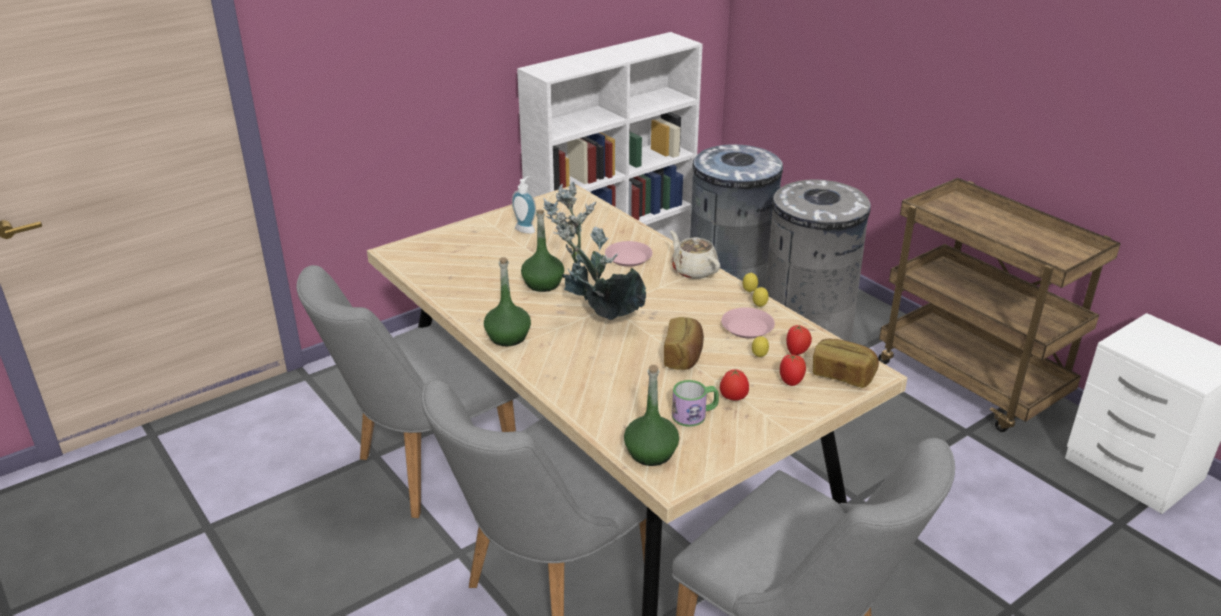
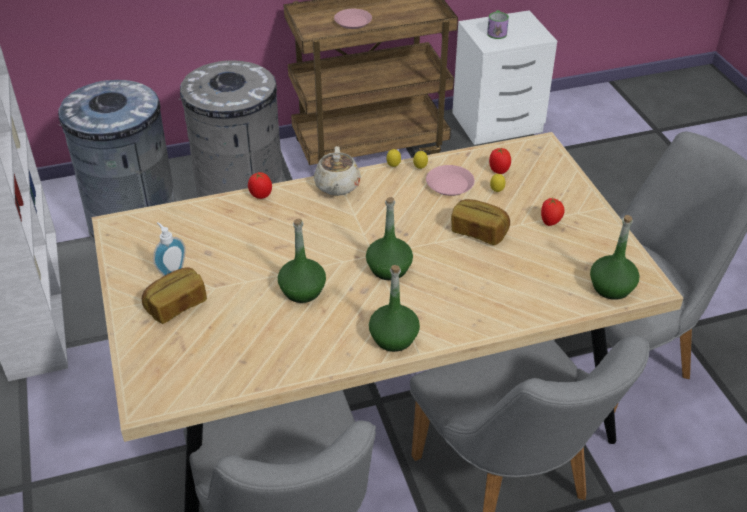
camera: 70 degrees left, 10 degrees up
(596, 318) = (388, 269): potted plant -> green bottle
(628, 258) = (287, 220): pink plate -> pink plate (353, 22)
(693, 270) = (337, 186): beige teapot -> beige teapot turned 75 degrees counterclockwise
(695, 415) = (566, 249): mug -> mug (497, 32)
(791, 381) = (538, 186): tomato -> tomato (260, 195)
(842, 375) = (539, 159): bread -> bread (176, 305)

